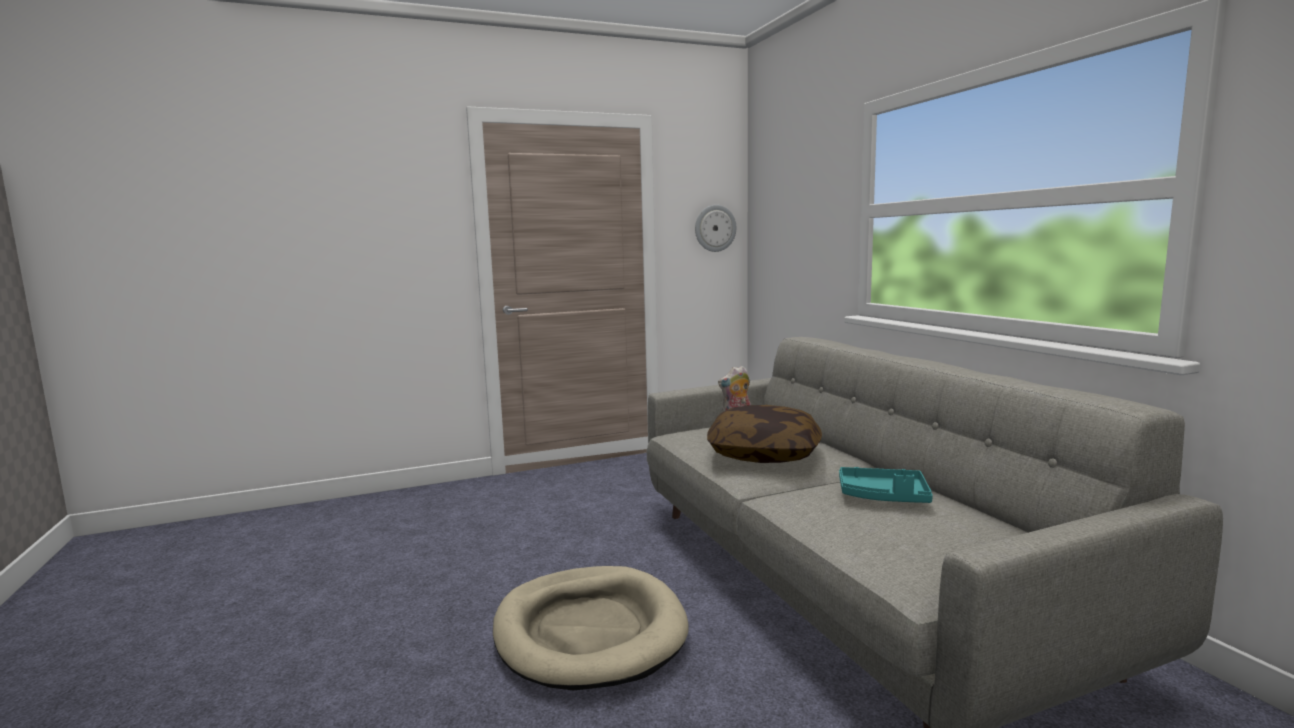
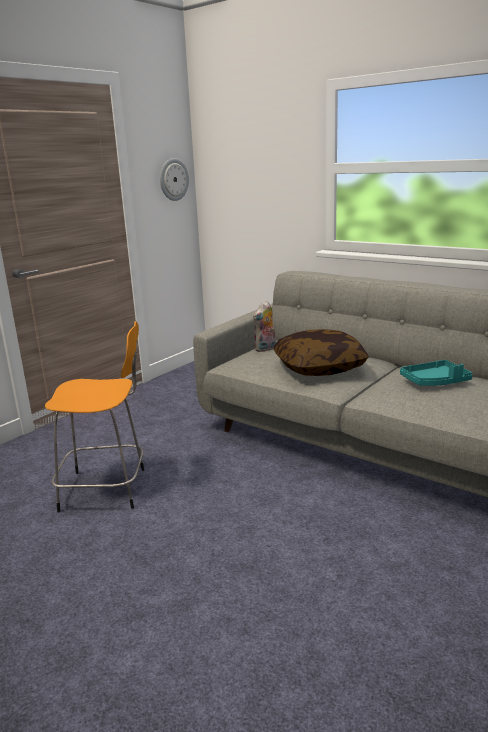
camera: 30 degrees left, 10 degrees up
(499, 541) = (107, 489): none -> orange stool
(590, 632) = (266, 532): beige dog bed -> none

